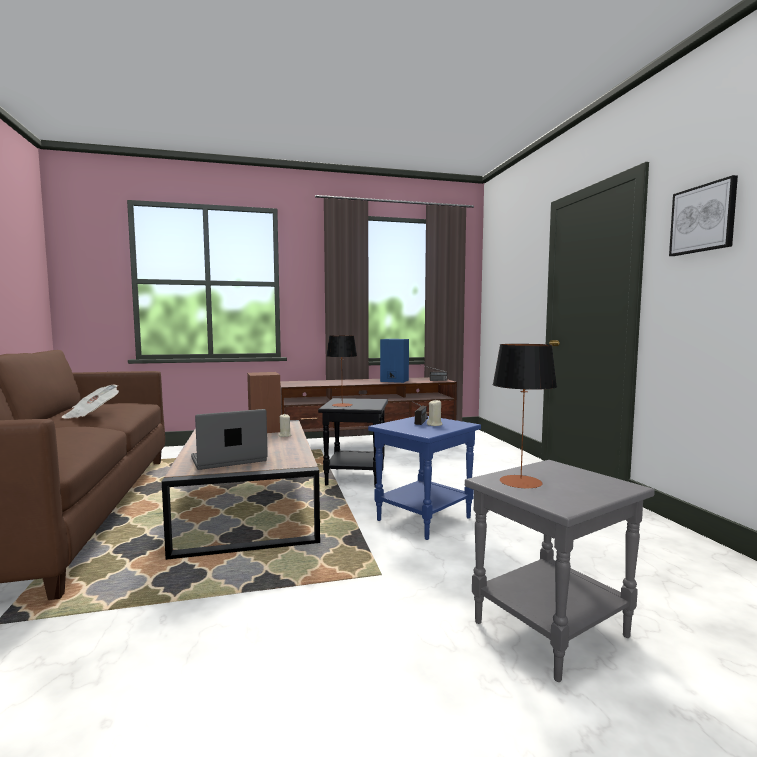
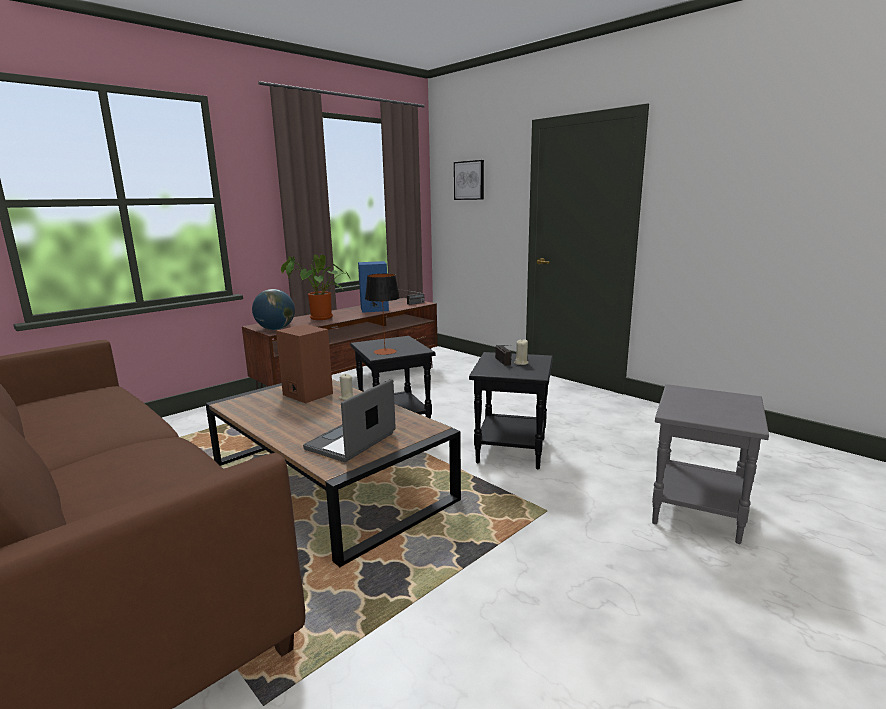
camera: 30 degrees left, 10 degrees up
(92, 415) = (96, 423): newspaper -> none
(294, 384) = (275, 329): none -> globe
(339, 382) = (318, 318): none -> potted plant
(423, 518) = (510, 450): blue side table -> black side table
(520, 482) = (692, 410): table lamp -> none
(703, 218) = (703, 165): picture -> picture (469, 180)

